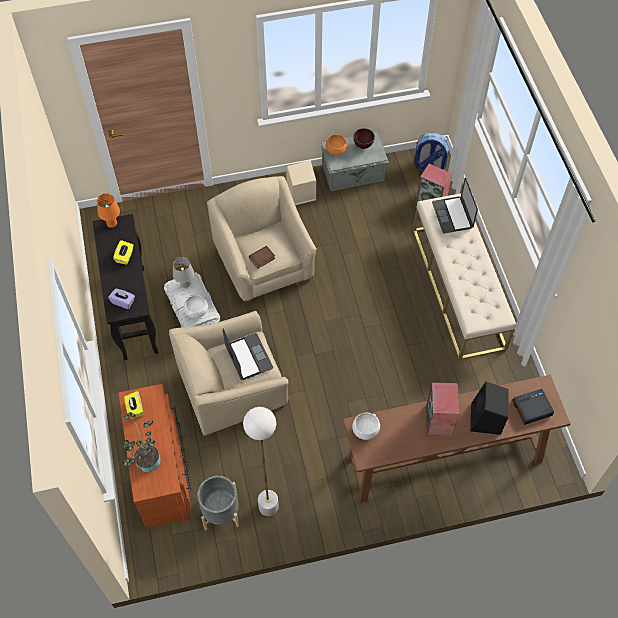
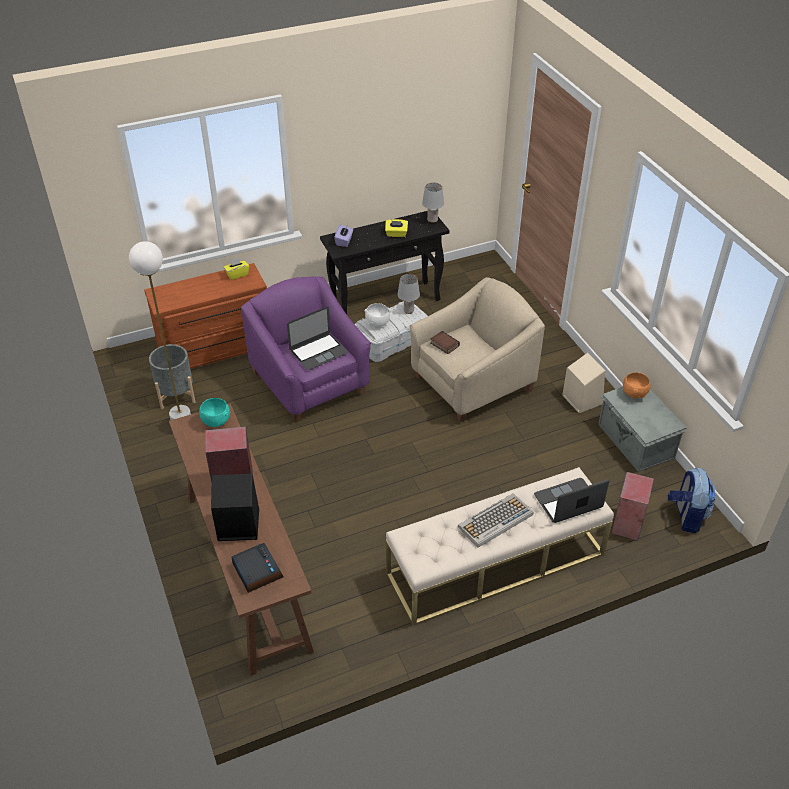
camera: 80 degrees right, 15 degrees down
(112, 224) = (432, 220): orange table lamp -> grey table lamp
(147, 463) = (181, 290): potted plant -> none
(232, 390) = (310, 383): beige armchair -> purple armchair
(362, 146) = (654, 416): brown bowl -> none
(365, 431) = (215, 421): white bowl -> turquoise bowl
(466, 262) = (495, 521): none -> keyboard

